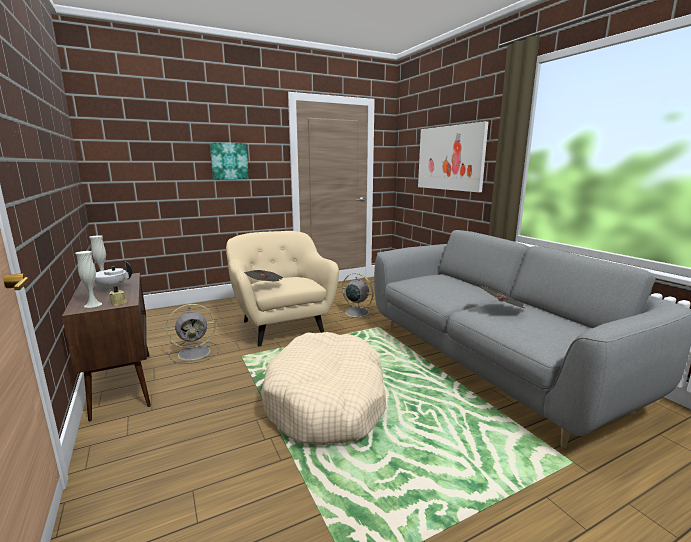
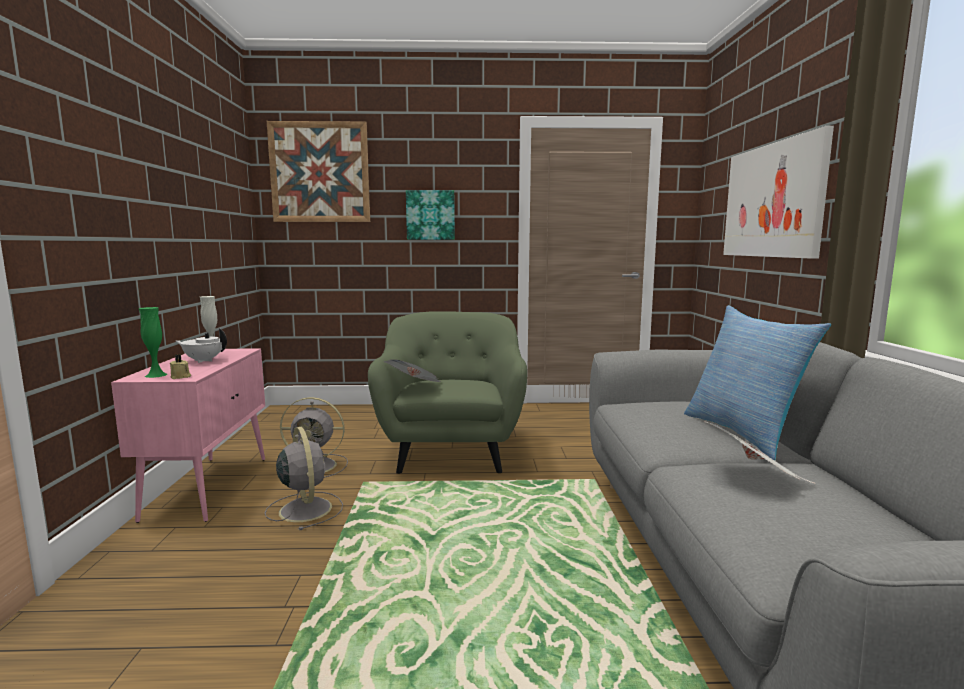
camera: 25 degrees right, 5 degrees down
(93, 305) = (156, 375): white vase -> green vase
(123, 383) = (209, 486): brown cabinet -> pink cabinet
(136, 126) = (320, 172): none -> picture
(282, 326) = (452, 451): beige armchair -> green armchair
(327, 401) = (416, 575): beige dog bed -> none
(356, 312) = (576, 451): grey fan -> grey fan (305, 509)
(475, 289) = (743, 433): none -> pillow

